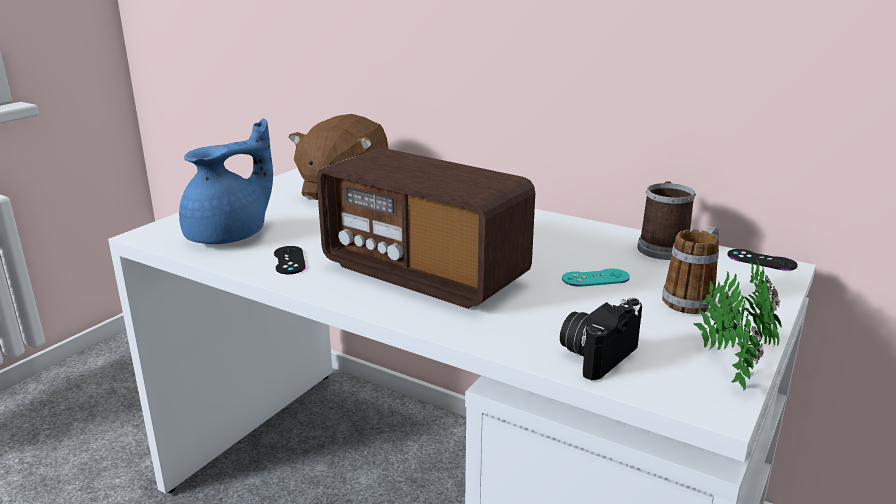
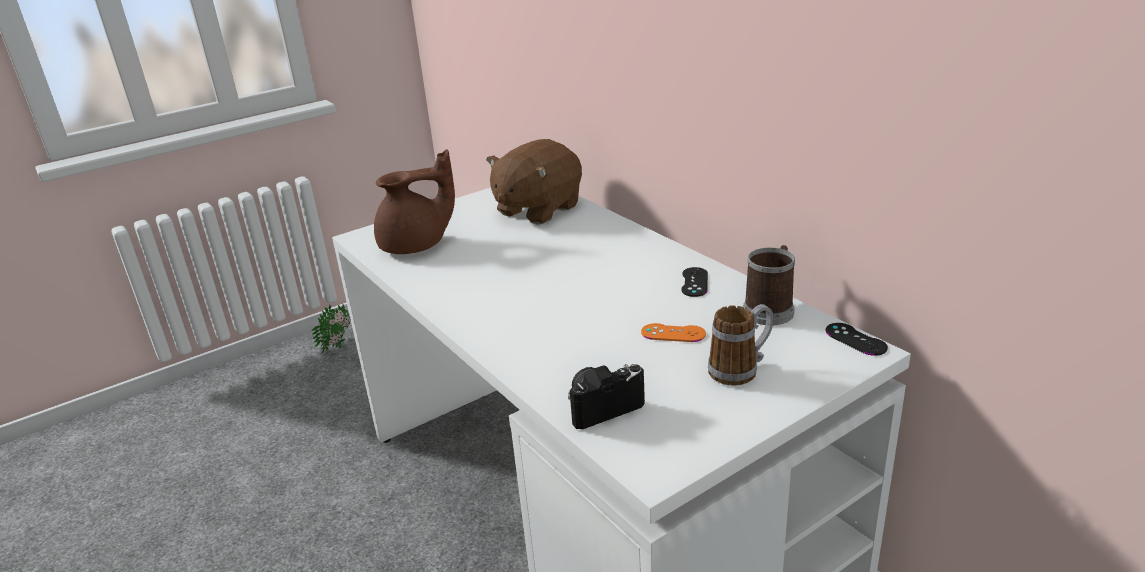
camera: 25 degrees right, 5 degrees up
(230, 235) = (416, 246): blue teapot -> brown teapot
(289, 260) = (441, 276): black game controller -> black game controller (694, 282)
(424, 273) = (533, 305): radio -> none
(595, 278) = (673, 333): turquoise game controller -> orange game controller
(728, 366) = (703, 440): potted plant -> potted plant (341, 345)

